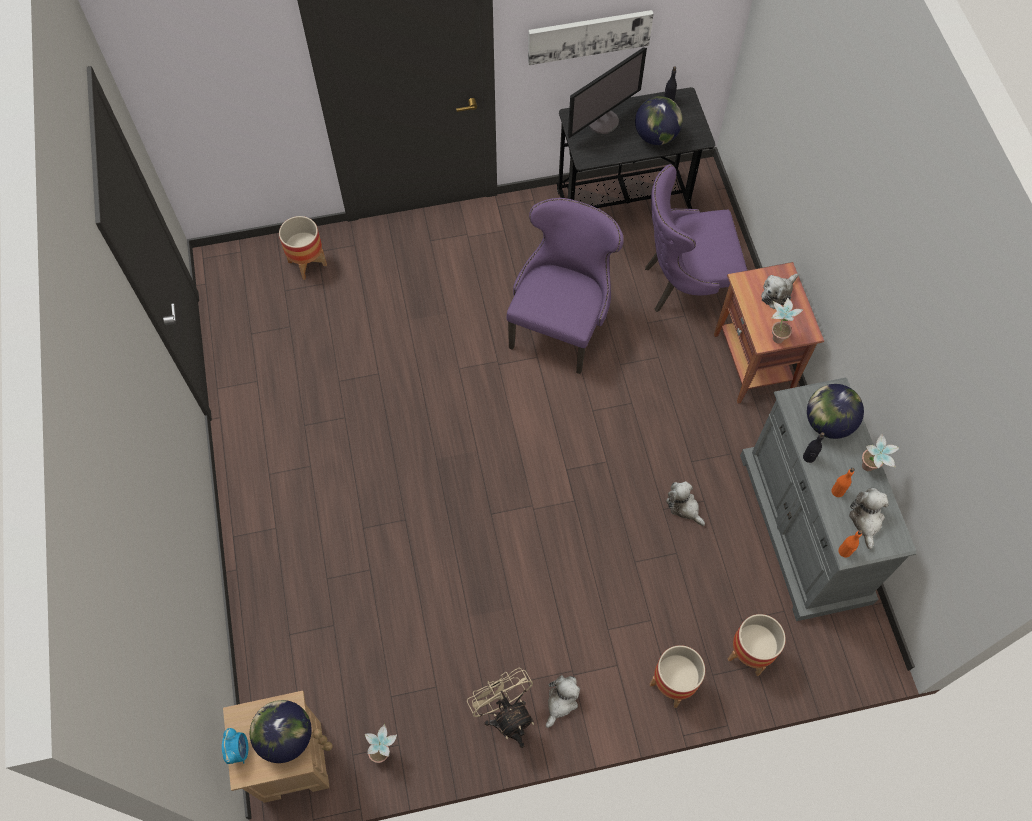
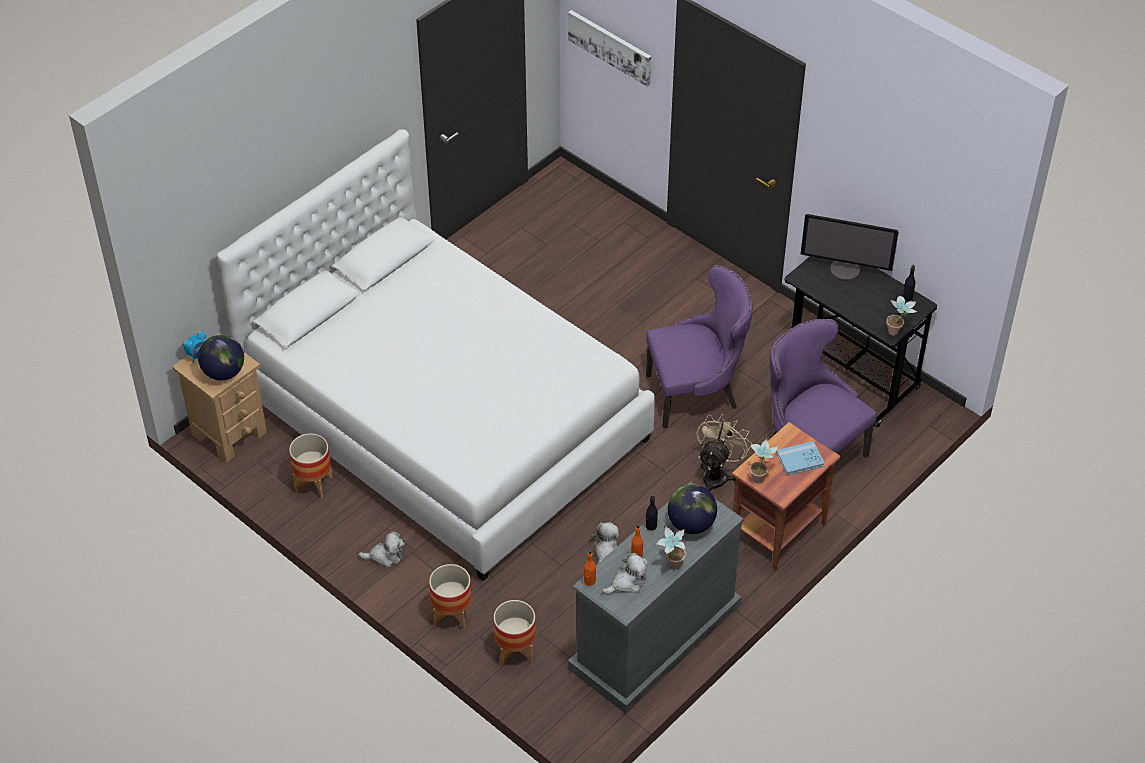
camera: 55 degrees right, 15 degrees down
(307, 263) = (608, 223): planter -> planter (314, 484)
(384, 751) = (273, 477): potted plant -> potted plant (897, 332)
(430, 543) = (444, 417): none -> white bed
(506, 716) = (350, 530): beige fan -> beige fan (717, 475)
(589, 35) = (865, 190): picture -> picture (610, 46)
(656, 136) = (863, 307): globe -> none
(777, 293) = (800, 460): plush toy -> blue book

